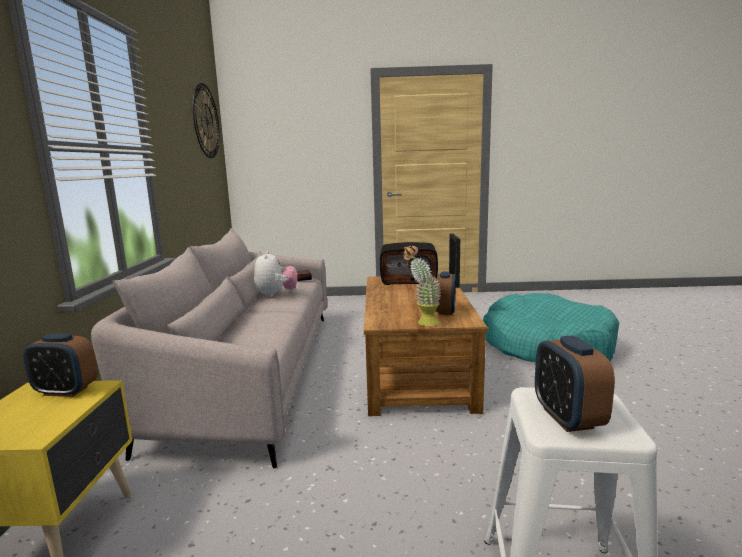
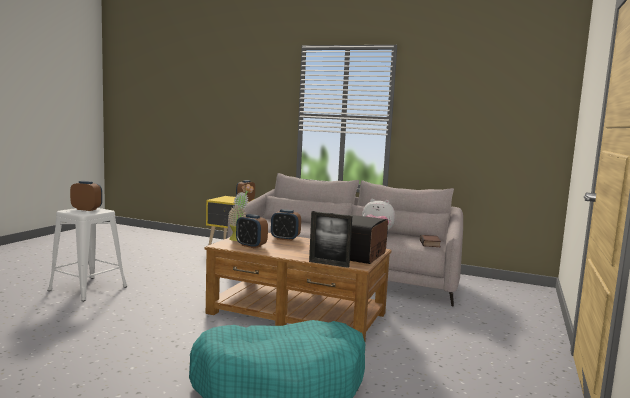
camera: 110 degrees right, 5 degrees down
(206, 121) = (523, 93): wall clock -> none
(387, 306) = (285, 238): none -> alarm clock

